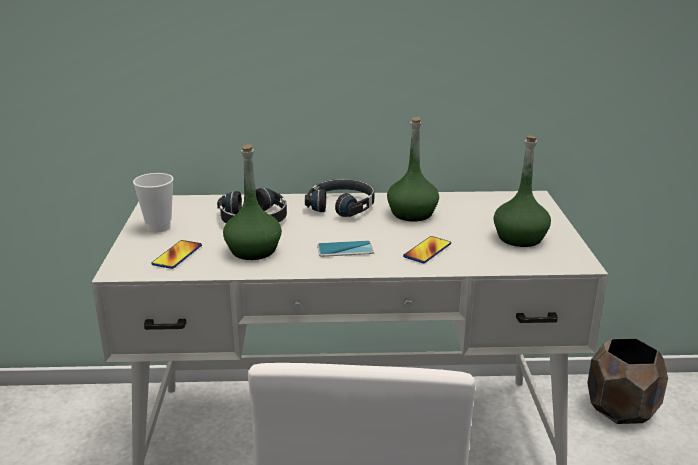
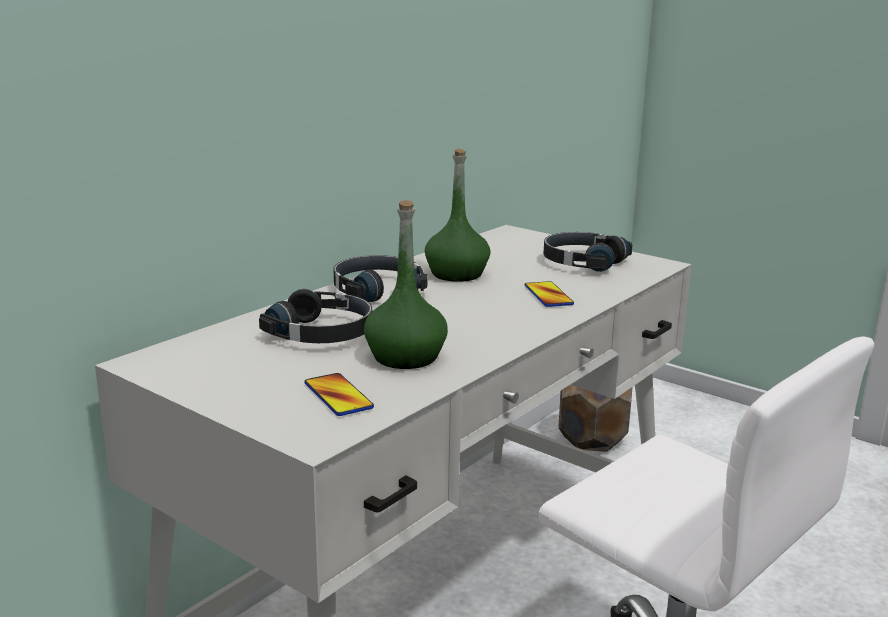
camera: 50 degrees left, 5 degrees down
(159, 227) = (230, 383): cup -> none
(345, 249) = (484, 321): phone -> none
(520, 238) = (582, 262): green bottle -> black headphones

